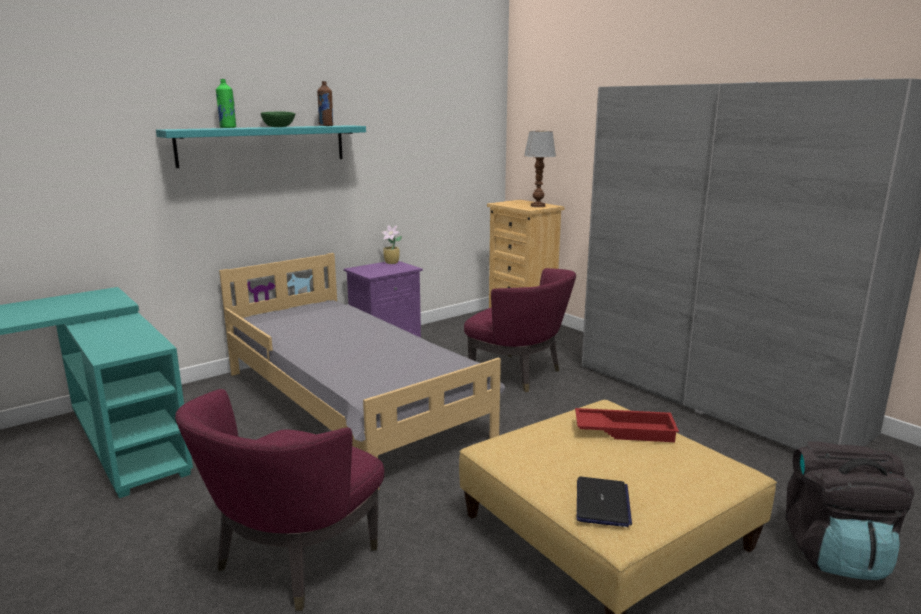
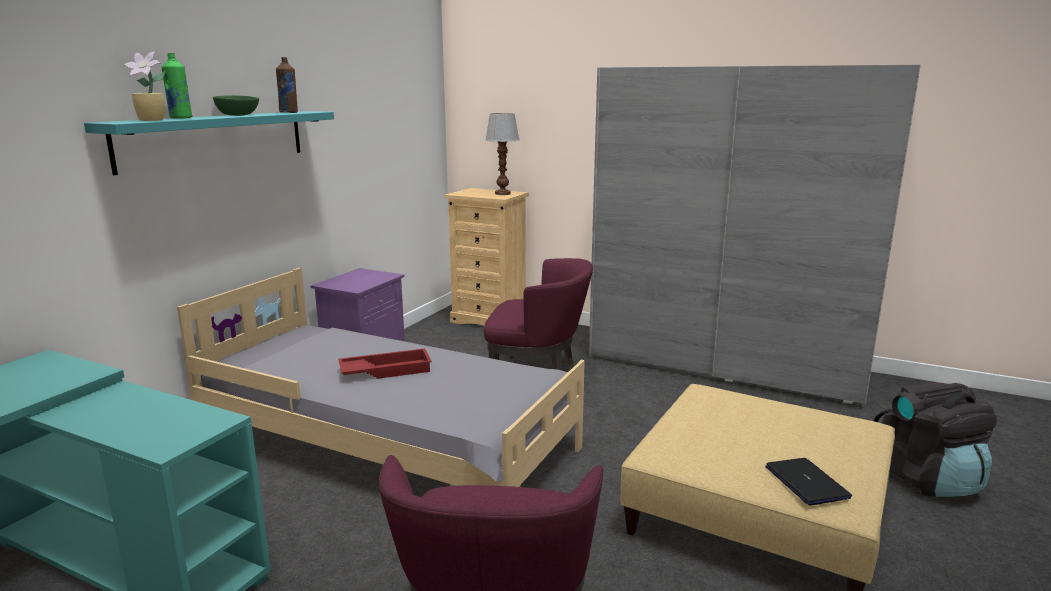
camera: 25 degrees left, 0 degrees up
(392, 263) = (361, 272): potted plant -> potted plant (152, 120)
(625, 430) = (747, 409): red tray -> red tray (386, 370)

